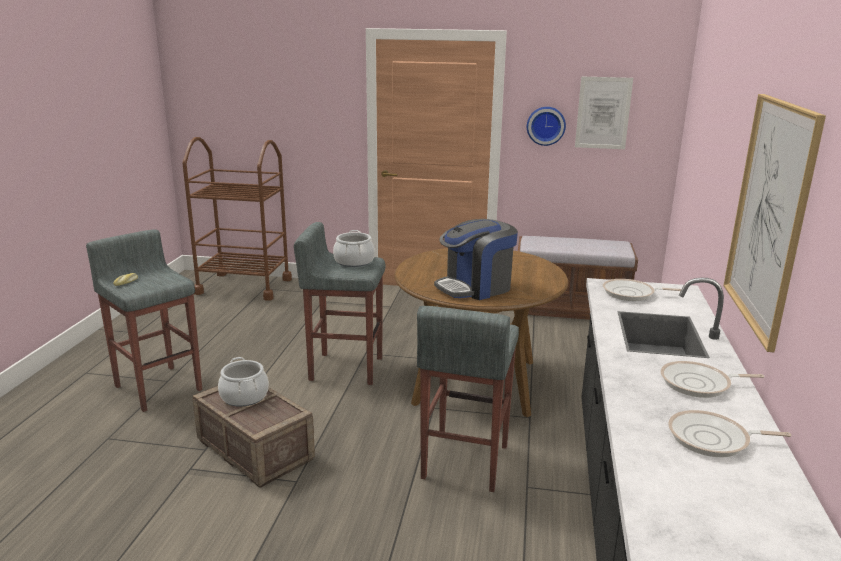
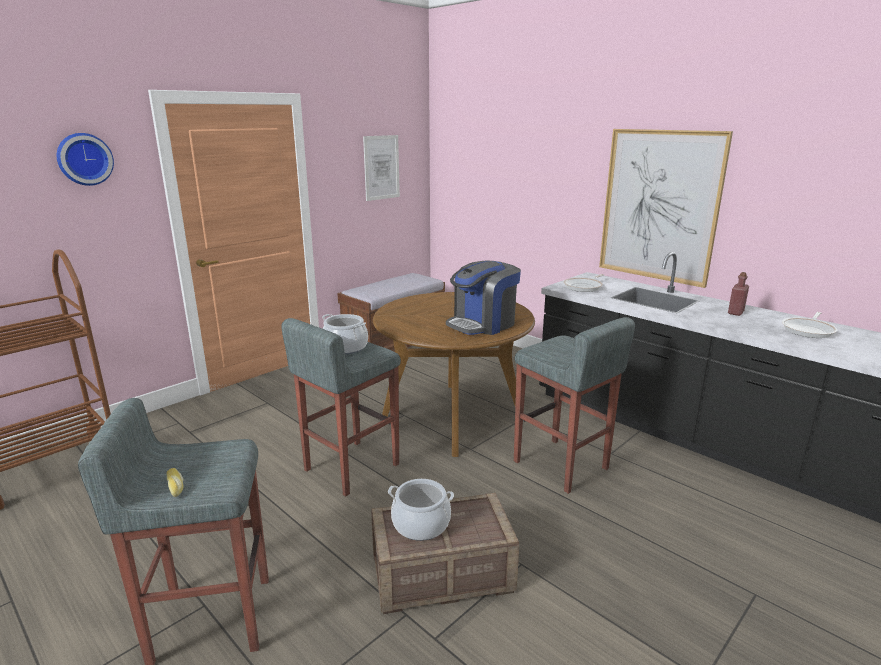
camera: 55 degrees left, 0 degrees up
(475, 287) = (482, 324): coffee machine -> coffee machine turned 45 degrees clockwise
(546, 125) = (343, 184): wall clock -> wall clock (84, 159)
(699, 384) = (735, 312): frying pan -> red bottle

